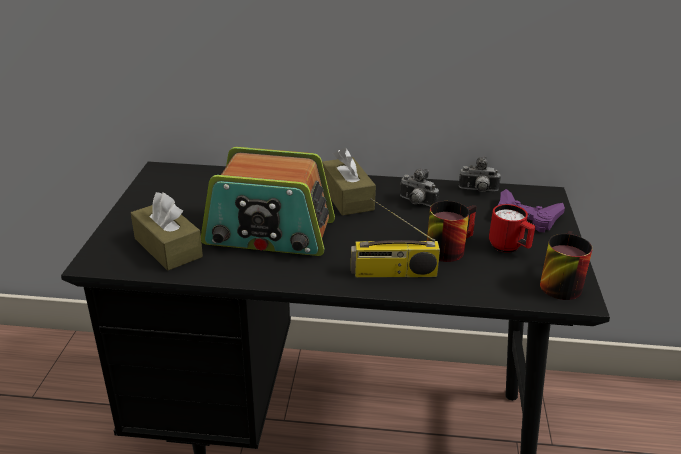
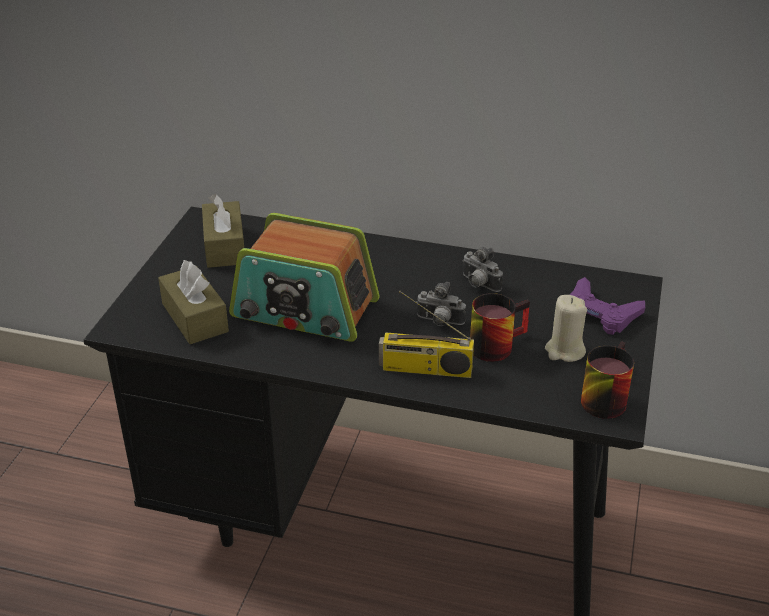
camera: 10 degrees right, 5 degrees up
(347, 197) = (402, 271): brown tissue box -> brown tissue box (224, 246)
(478, 191) = (556, 274): camera -> camera (439, 322)
(509, 248) = (564, 351): red mug -> beige candle

